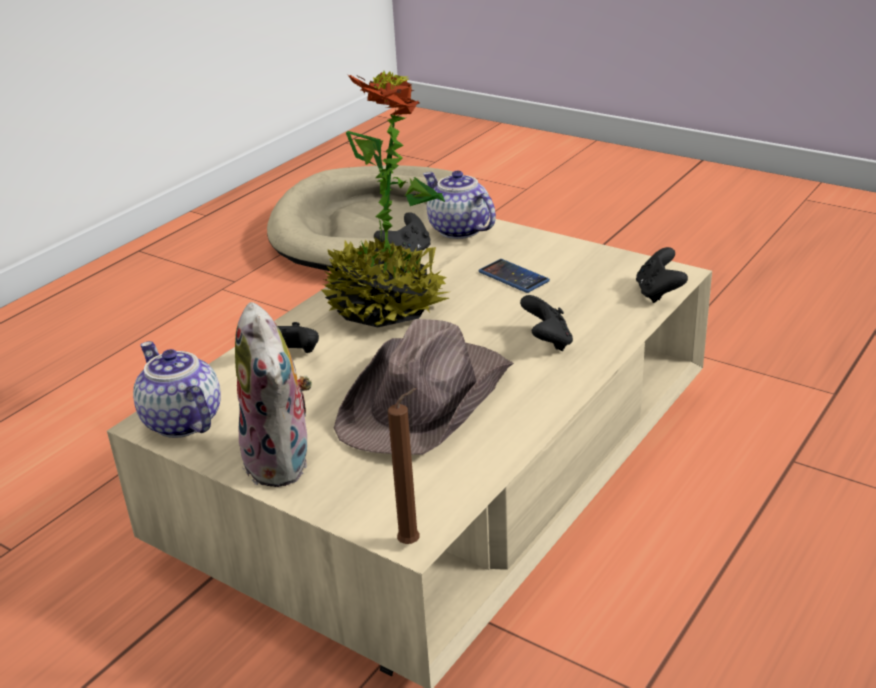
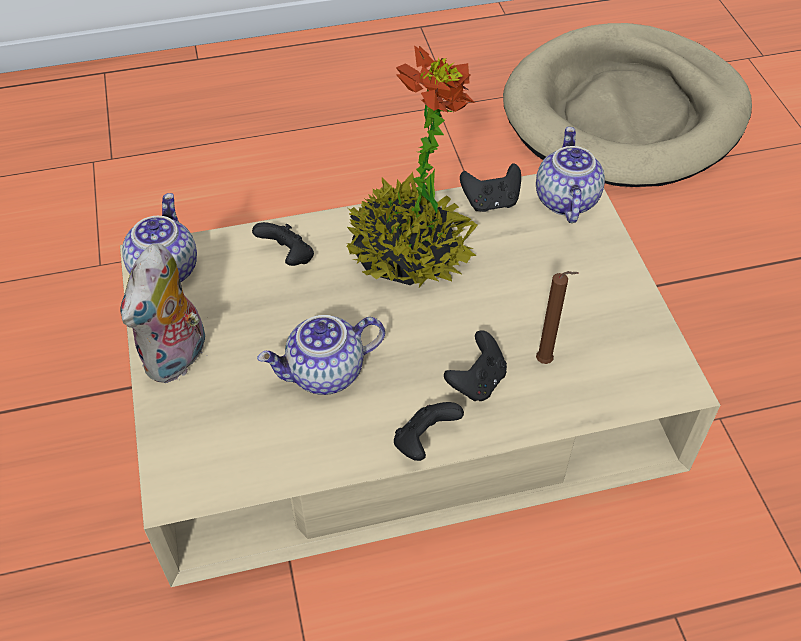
camera: 40 degrees right, 20 degrees up
(412, 542) = (167, 498): brown candle -> brown candle (546, 362)
(428, 400) = (325, 374): brown hat -> teapot
(513, 277) = (541, 288): phone -> none
(658, 293) = (635, 396): black game controller -> black game controller (424, 441)

